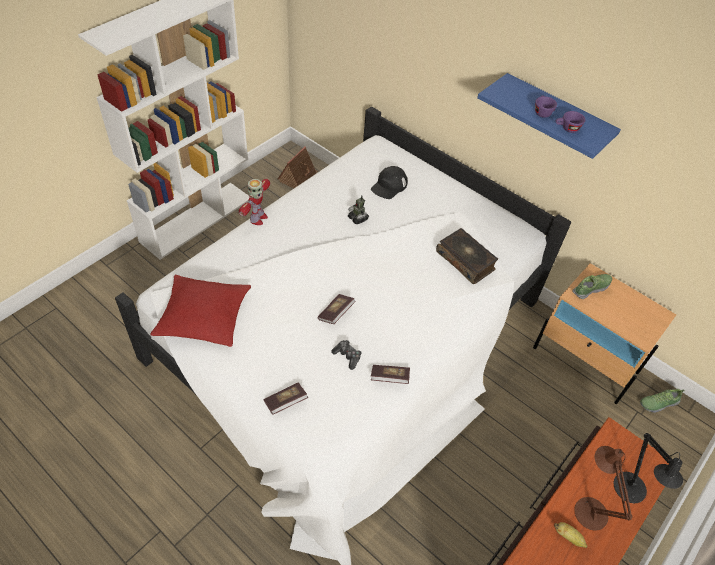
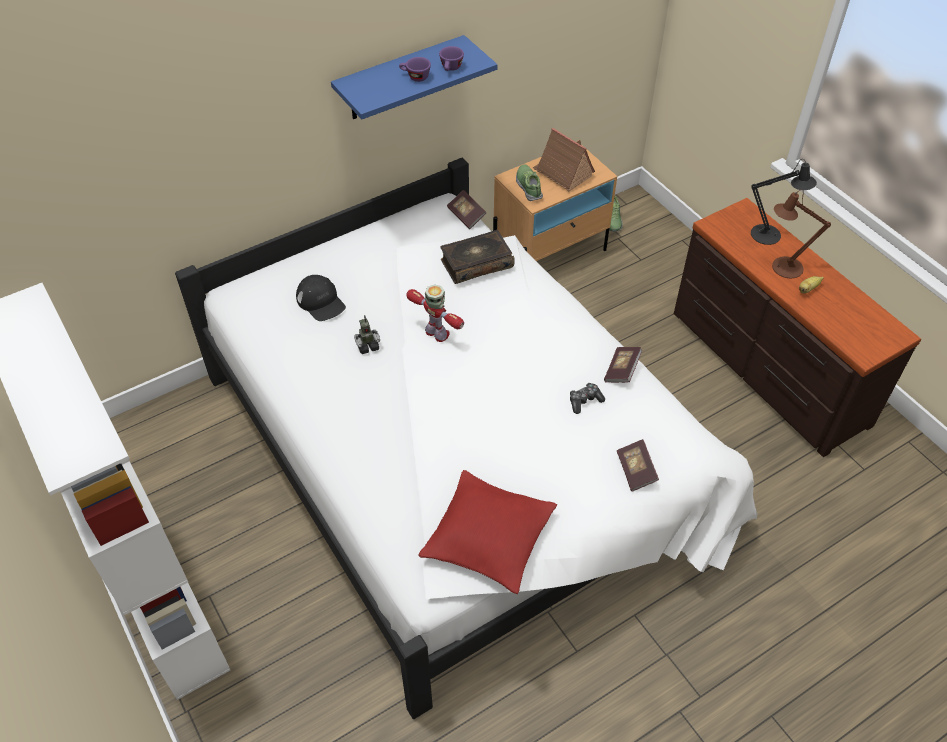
camera: 70 degrees left, 0 degrees up
(258, 218) = (325, 454): toy robot -> toy robot (437, 334)
(298, 177) = (139, 451): toy house -> toy house (563, 173)
(336, 313) = (521, 398): book -> book (466, 216)

